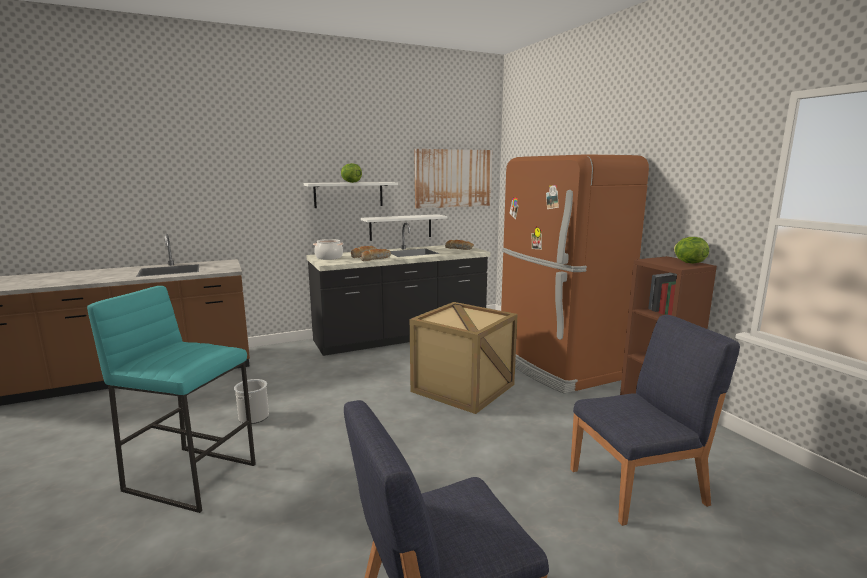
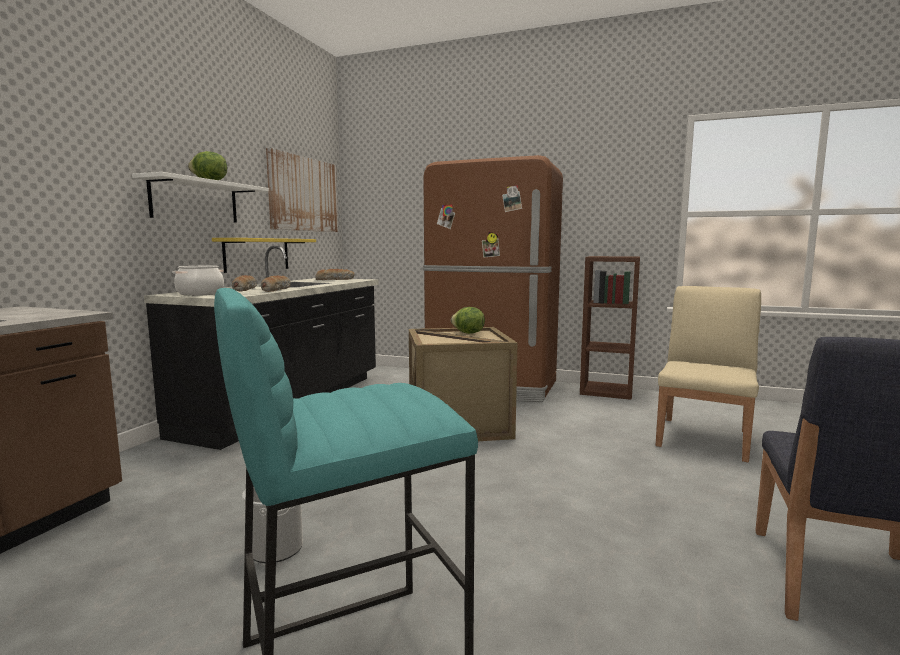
camera: 45 degrees left, 5 degrees down
(400, 227) = (257, 254): white shelf -> yellow shelf
(638, 486) = (704, 438): blue chair -> beige chair
(688, 263) = (621, 256): lettuce -> lettuce (468, 333)

